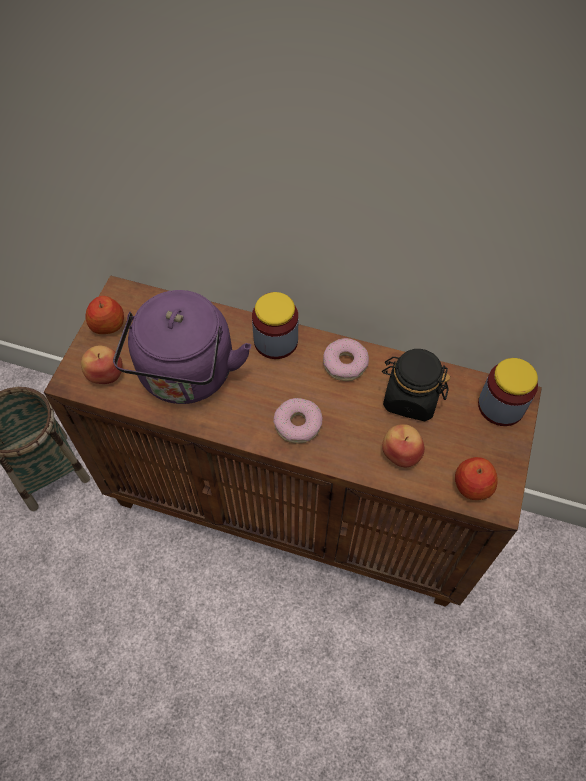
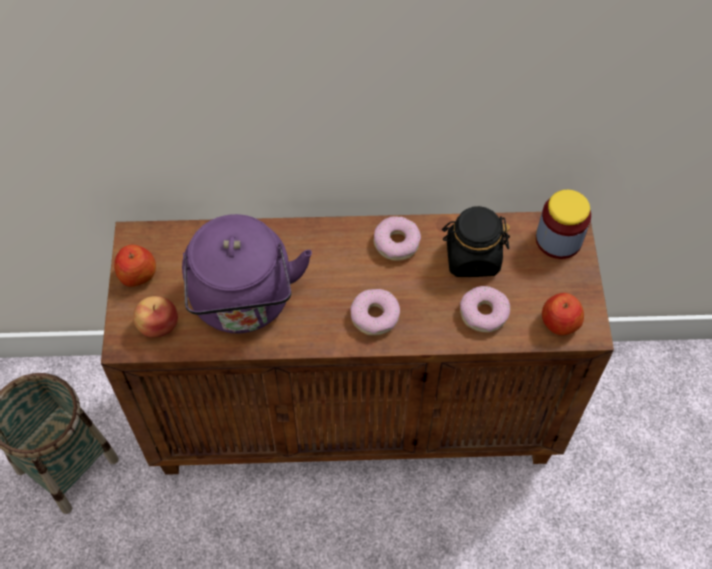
camera: 20 degrees left, 0 degrees up
(276, 341) = (319, 240): jar -> none
(401, 453) = (483, 313): apple -> donut

